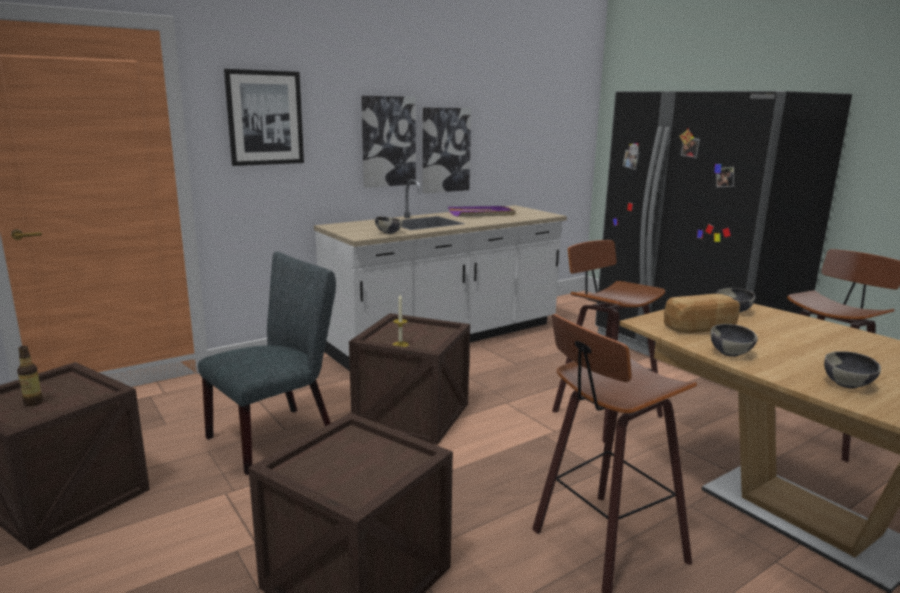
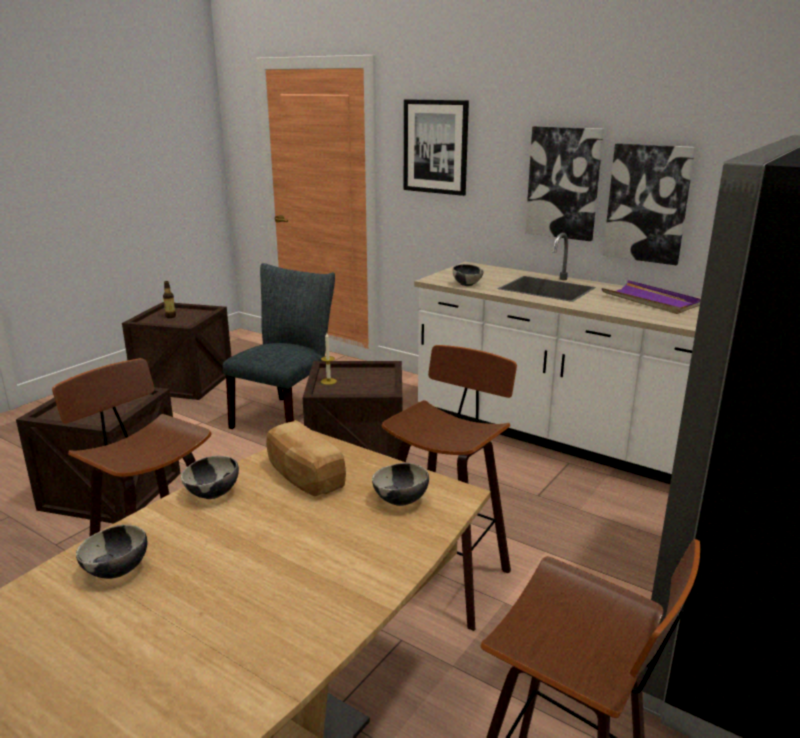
camera: 70 degrees right, 5 degrees up
(279, 435) = (288, 416): grey chair -> grey chair turned 90 degrees counterclockwise

